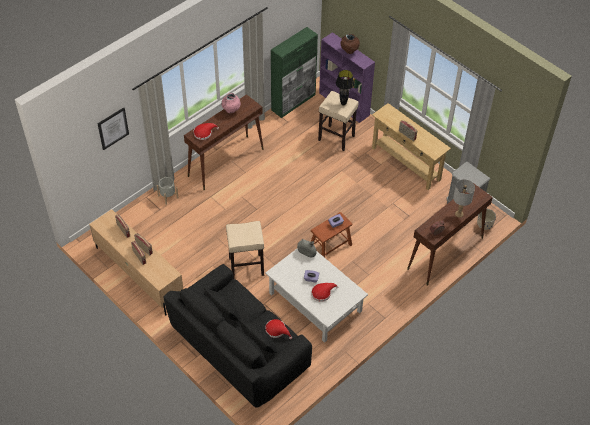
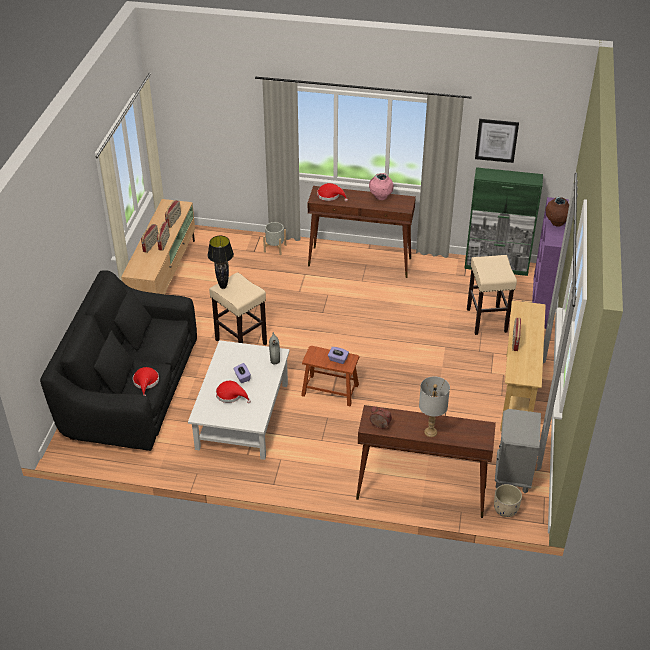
camera: 55 degrees right, 10 degrees down
(113, 128) = (231, 116): picture -> picture (496, 140)
(343, 104) = (497, 271): black table lamp -> black table lamp (223, 287)

